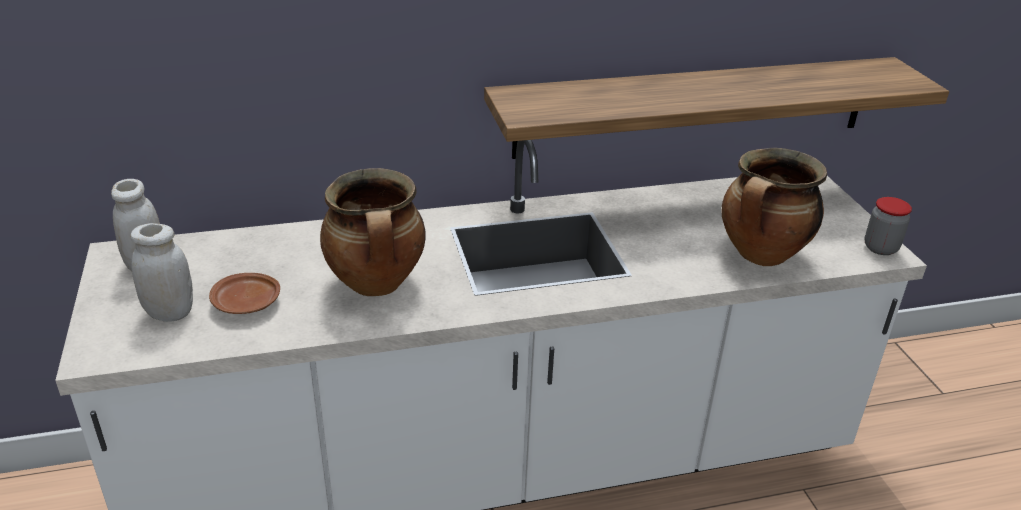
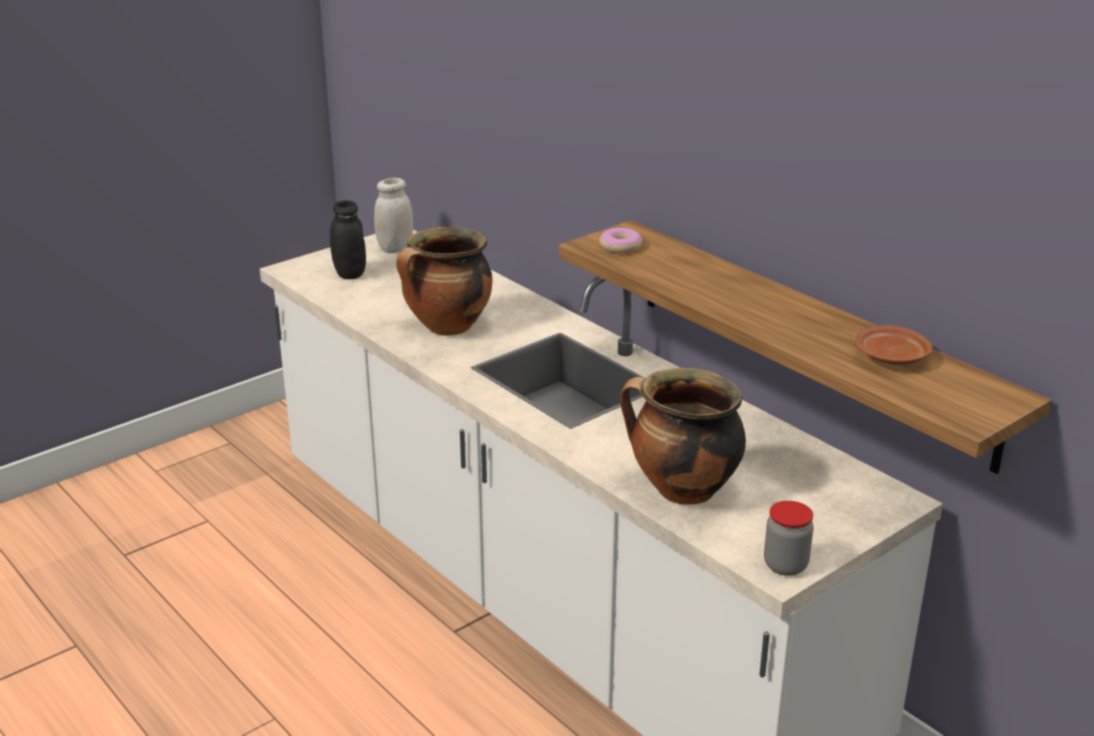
camera: 65 degrees right, 5 degrees down
(170, 313) = (350, 274): white jar -> black jar
(247, 304) = (381, 293): brown plate -> brown plate (891, 357)
(542, 105) = (620, 247): none -> donut

